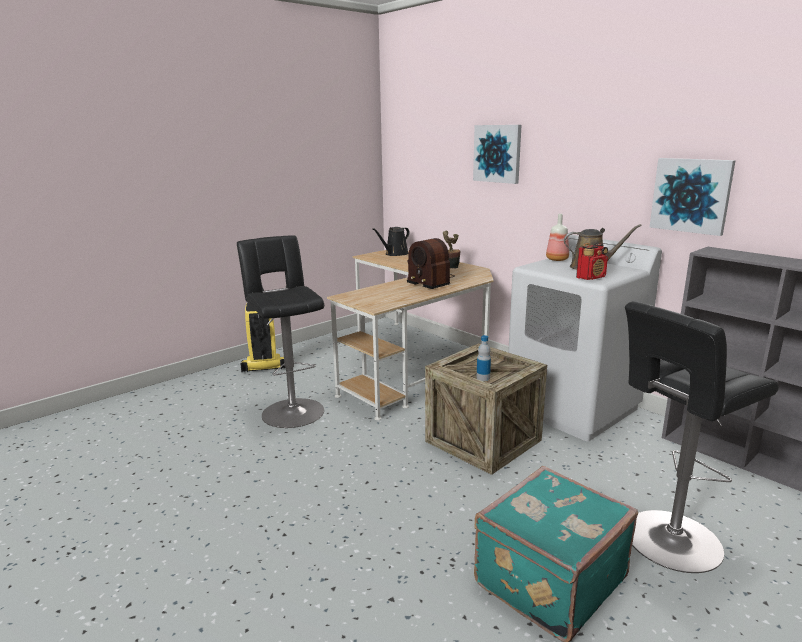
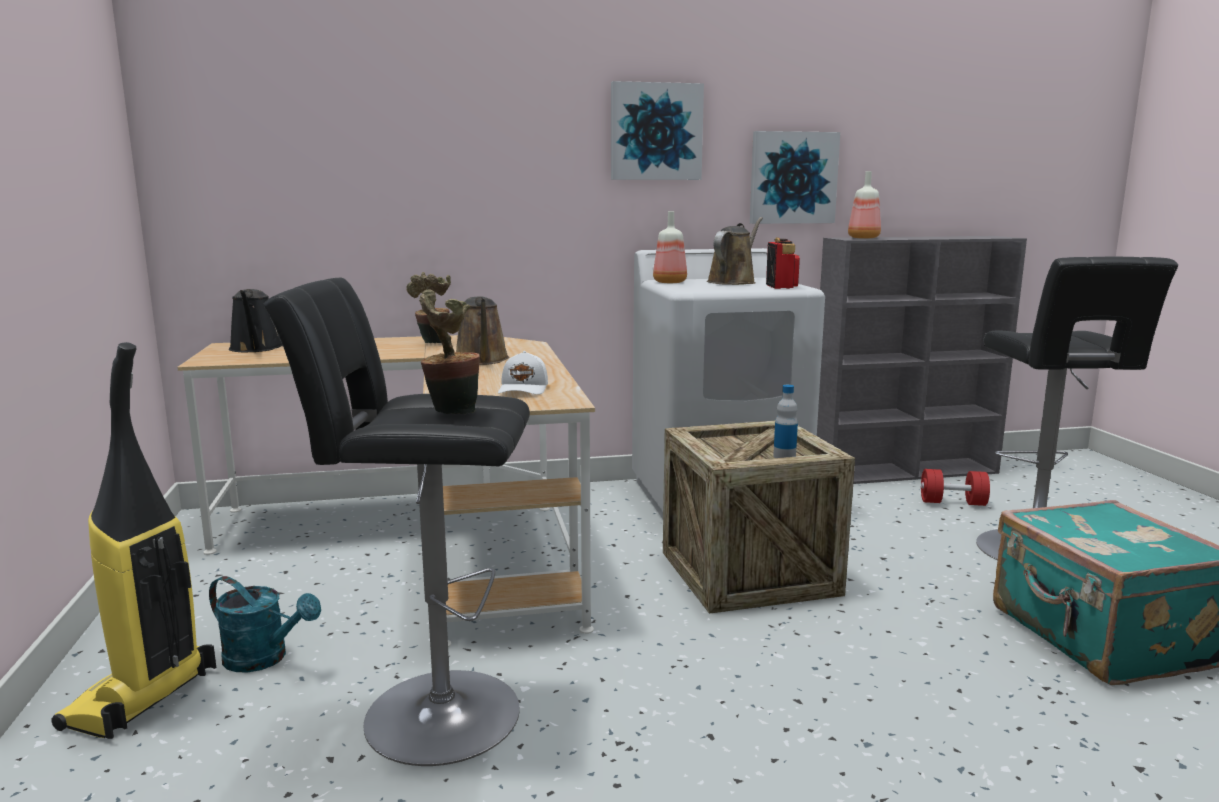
camera: 60 degrees left, 5 degrees down
(286, 295) = (450, 412): none -> potted plant
(300, 373) = (264, 659): none -> turquoise watering can
(387, 298) = (524, 389): none -> white cap
(430, 281) = (482, 360): radio -> brown watering can
(497, 153) = (478, 129): picture -> picture (656, 132)
(716, 491) = (953, 502): none -> red dumbbell
(726, 253) = (864, 238): none -> bottle

